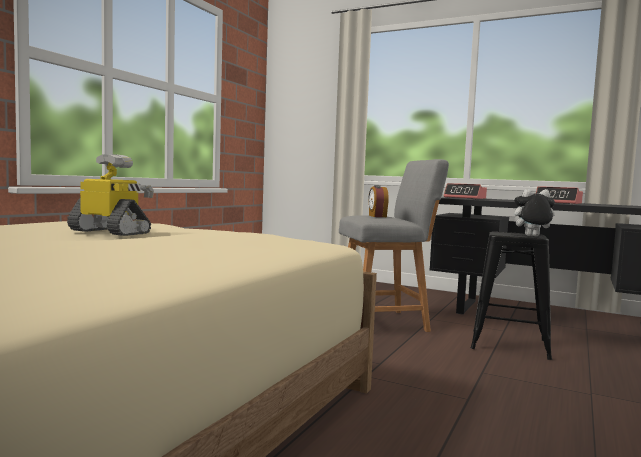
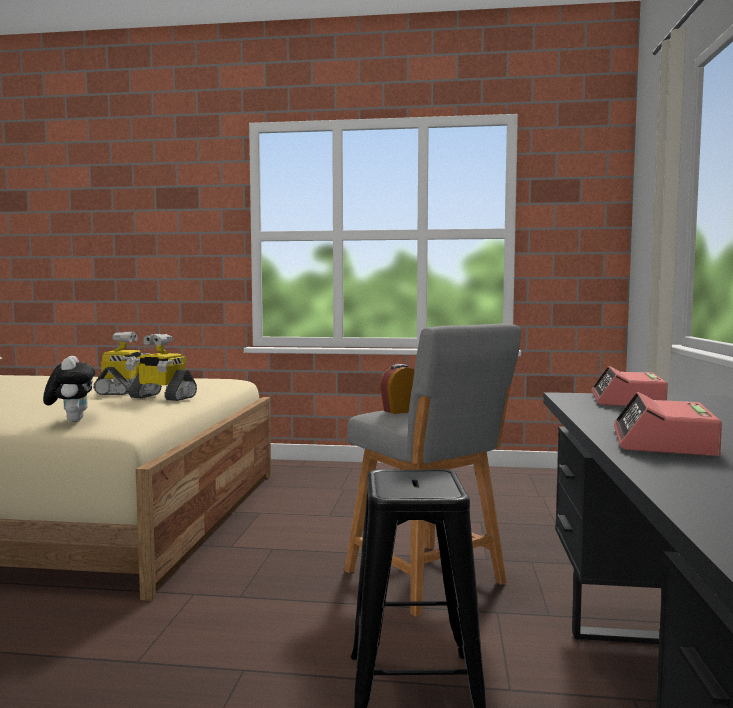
camera: 70 degrees right, 0 degrees up
(203, 229) = (161, 397): none -> toy robot
(531, 236) = (398, 490): plush toy -> plush toy (71, 420)

